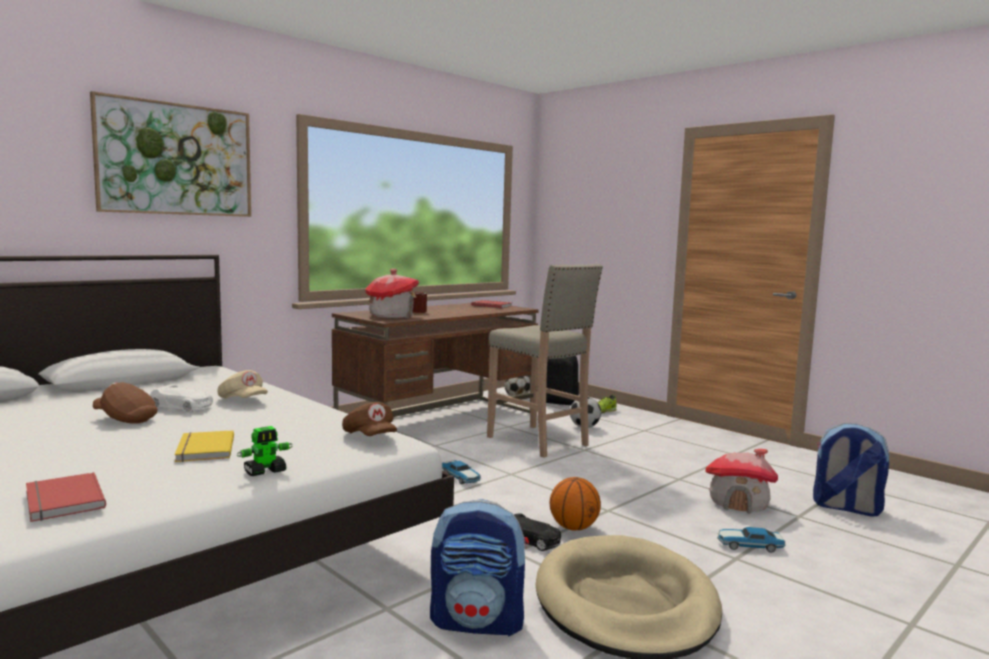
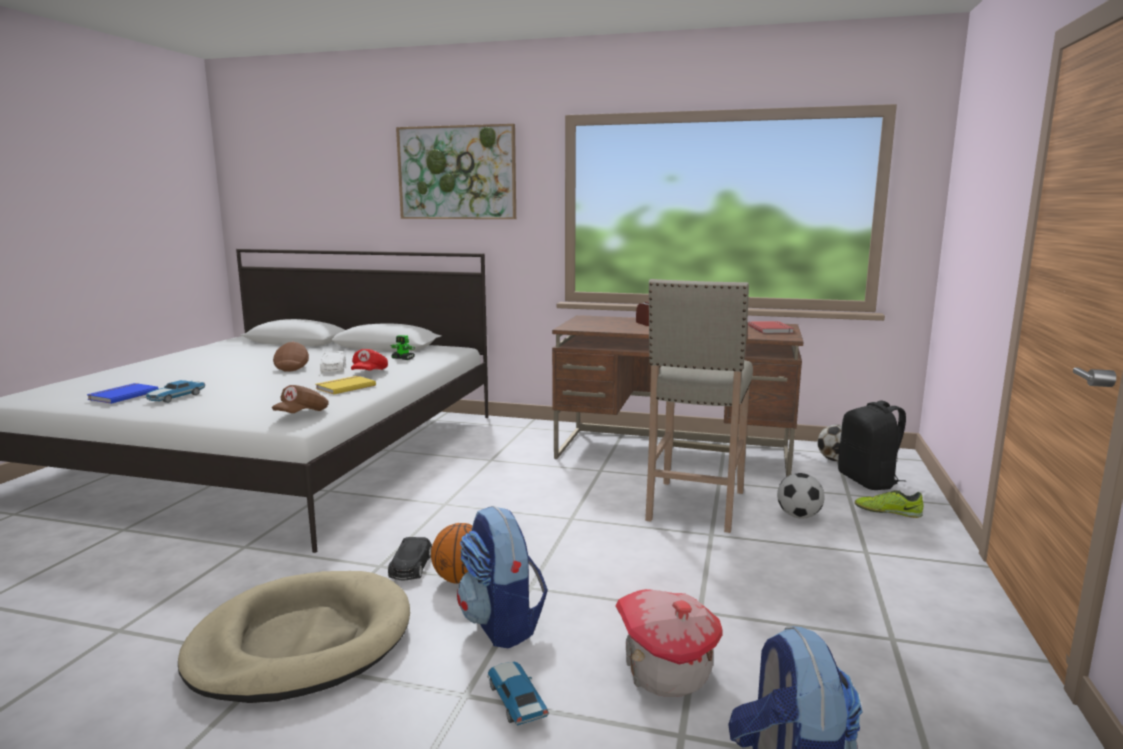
camera: 60 degrees right, 5 degrees up
(61, 500) = (122, 395): red book -> blue book
(203, 449) = (239, 392): yellow book -> yellow book (344, 387)
(242, 400) = (369, 373): beige cap -> red cap
(265, 471) = (196, 412): toy robot -> toy robot (403, 358)
(392, 316) = (600, 324): toy house -> none
(461, 477) = (530, 502): toy car -> toy car (175, 397)
(478, 622) = (236, 584): backpack -> backpack (502, 624)

